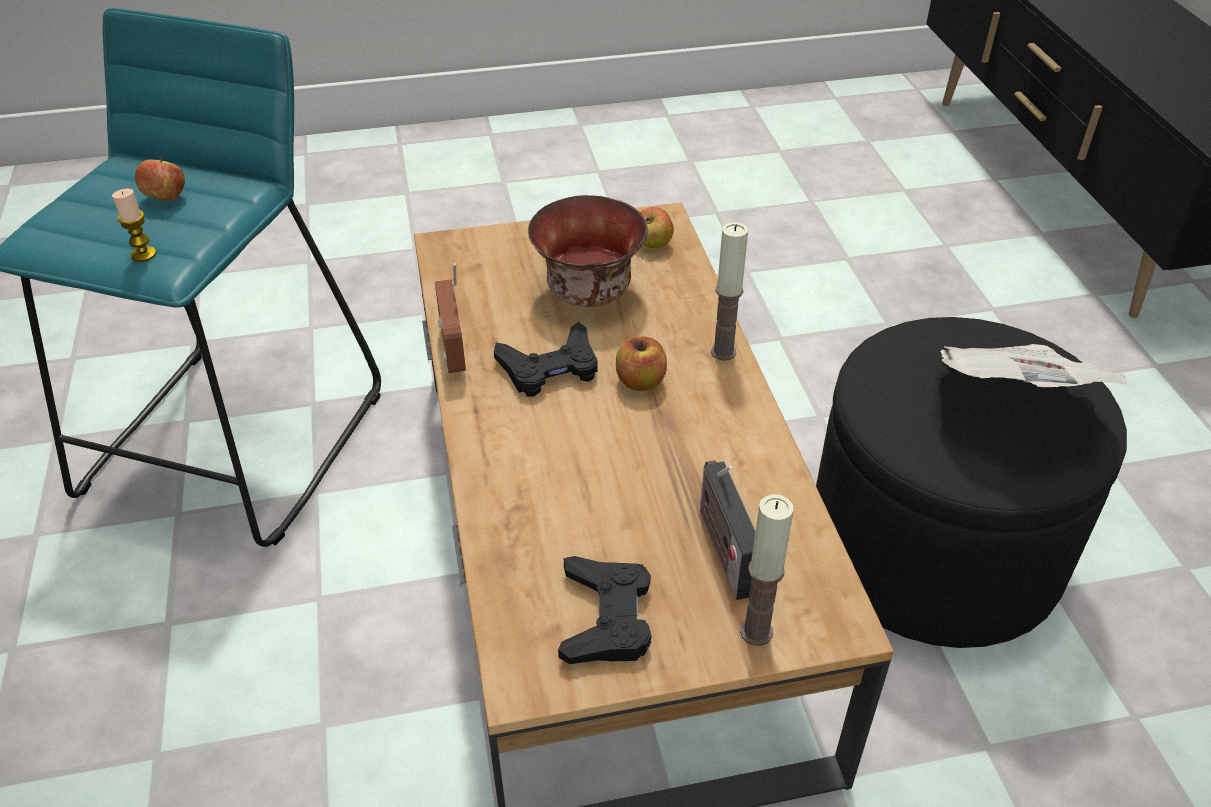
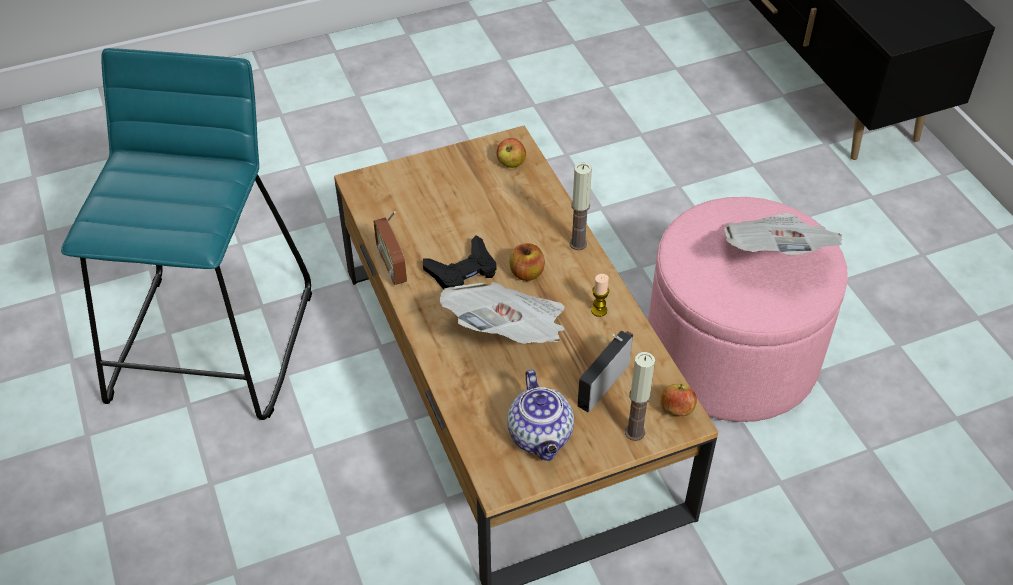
camera: 10 degrees left, 5 degrees up
(143, 254) = (178, 233): candle -> candle (599, 310)
(165, 198) = (174, 185): apple -> apple (676, 409)
(590, 291) = (475, 207): bowl -> none
(594, 459) = (509, 333): none -> newspaper
(606, 617) = (541, 437): black game controller -> teapot
(723, 547) = (604, 382): radio -> radio turned 60 degrees clockwise
(933, 549) = (731, 355): black ottoman -> pink ottoman

